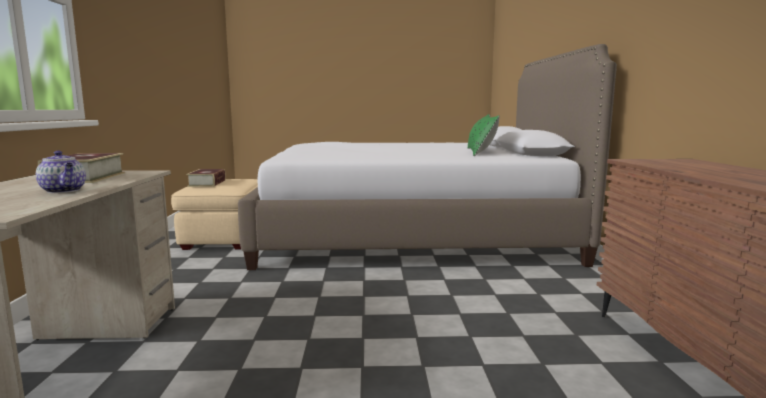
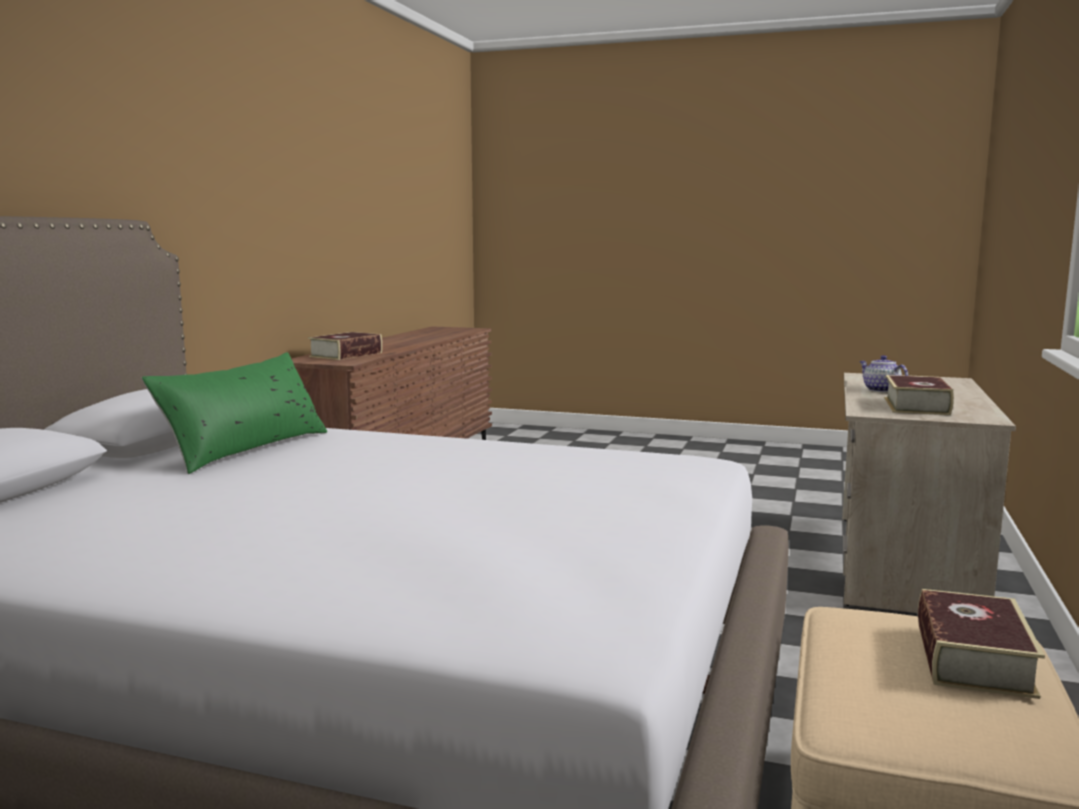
camera: 160 degrees left, 0 degrees up
(697, 166) = (346, 355): none -> book

